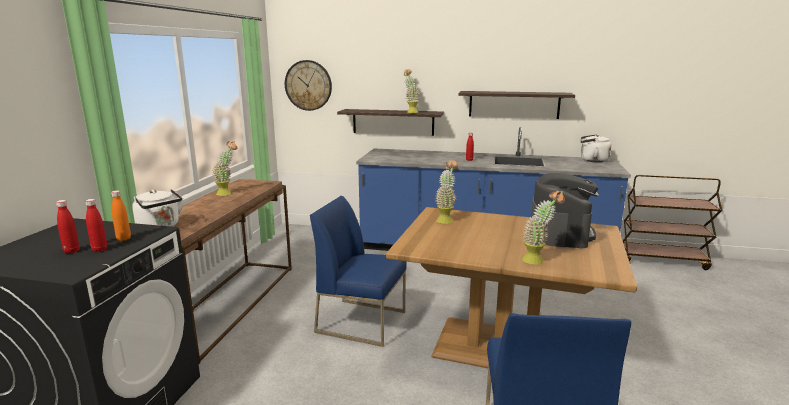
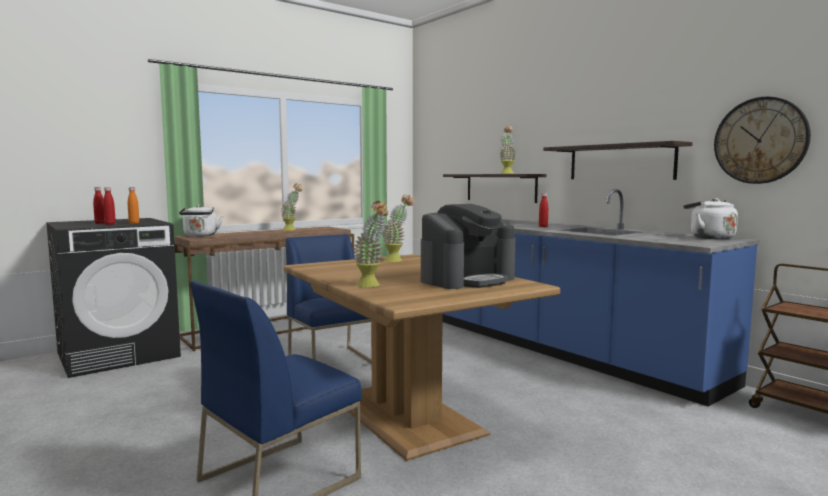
camera: 40 degrees right, 10 degrees down
(308, 85) = (436, 151): wall clock -> wall clock (760, 140)

